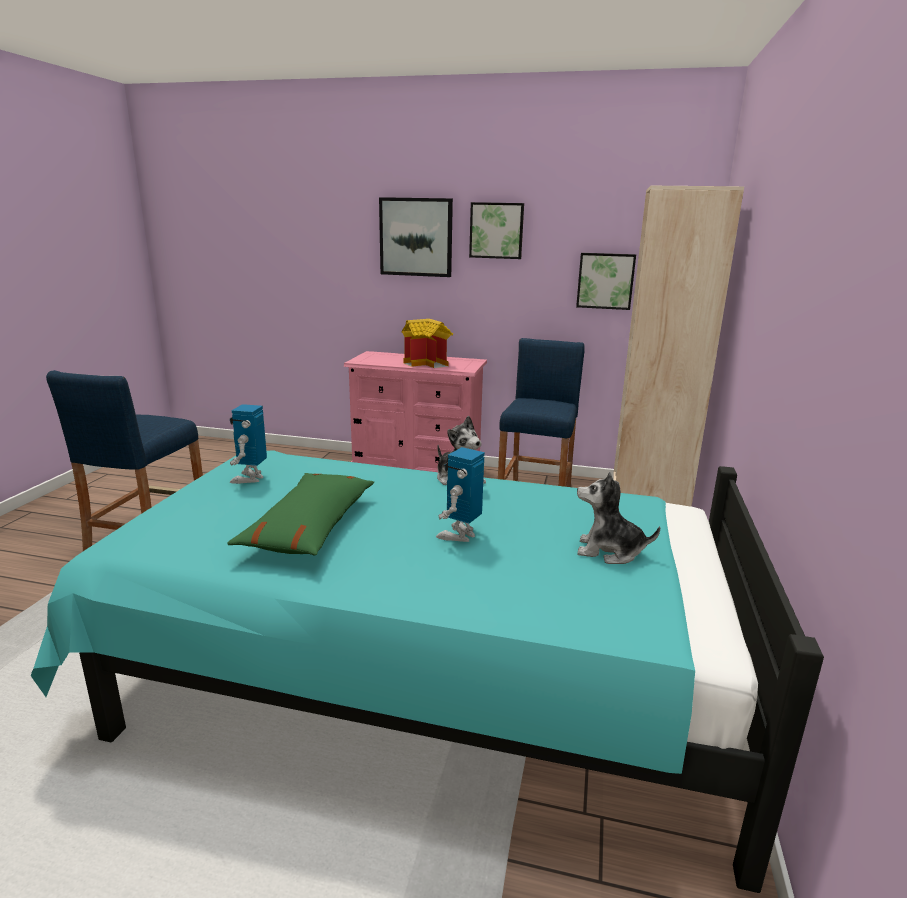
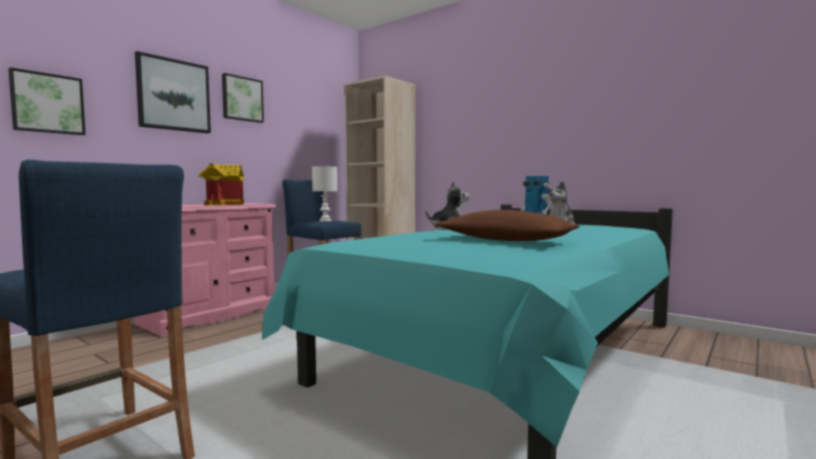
camera: 65 degrees left, 15 degrees down
(250, 478) = (390, 244): toy robot -> none
(311, 527) = (505, 240): green pillow -> brown pillow
(531, 405) = (325, 221): none -> white table lamp
(605, 281) = (312, 142): picture -> picture (47, 103)

